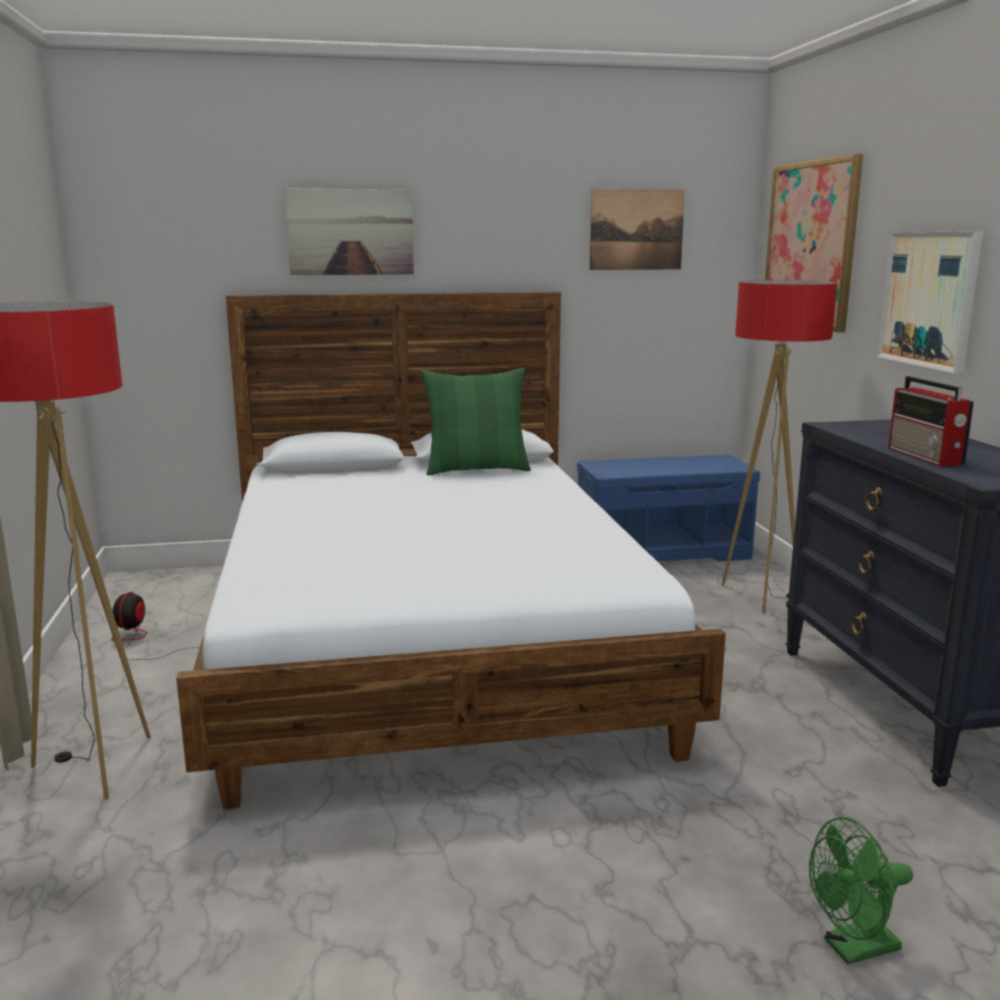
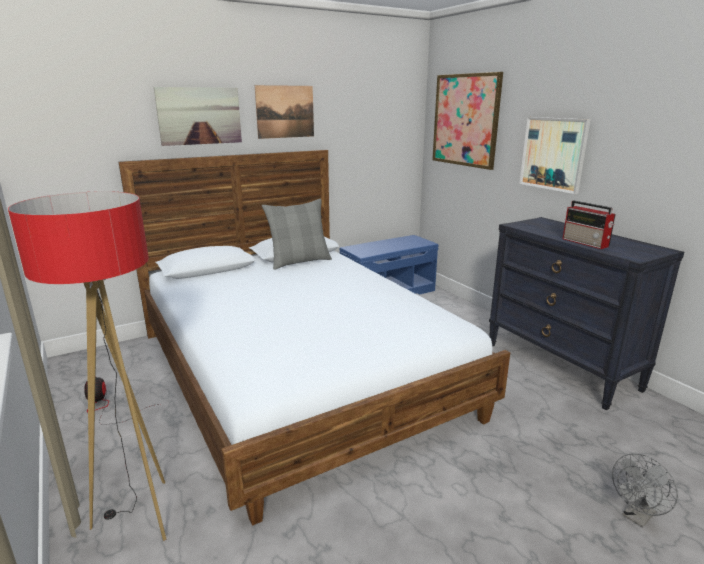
camera: 20 degrees left, 5 degrees up
(476, 469) = (299, 262): green pillow -> grey pillow
(636, 229) = (365, 111): picture -> picture (285, 112)
(762, 595) = (454, 312): floor lamp -> none
(853, 949) = (637, 517): green fan -> grey fan

